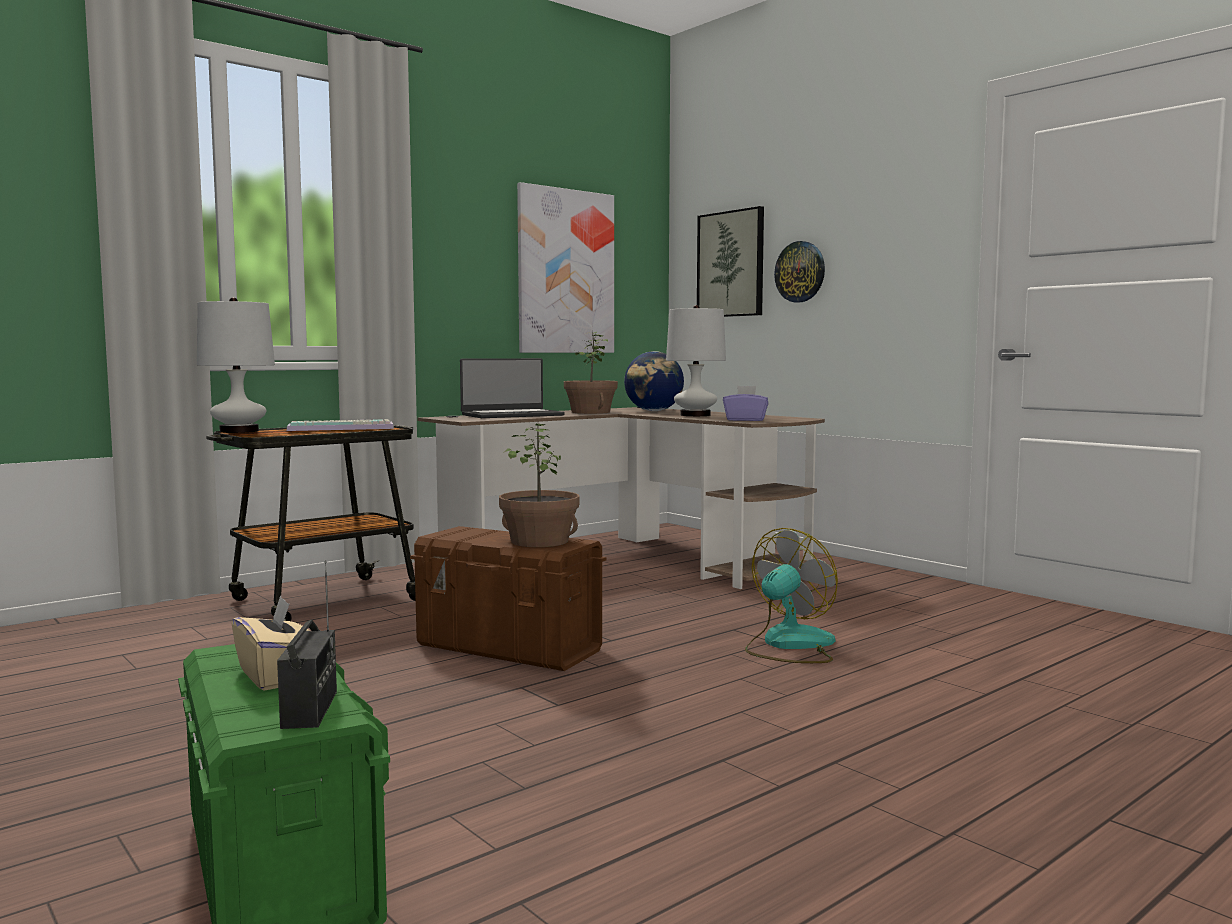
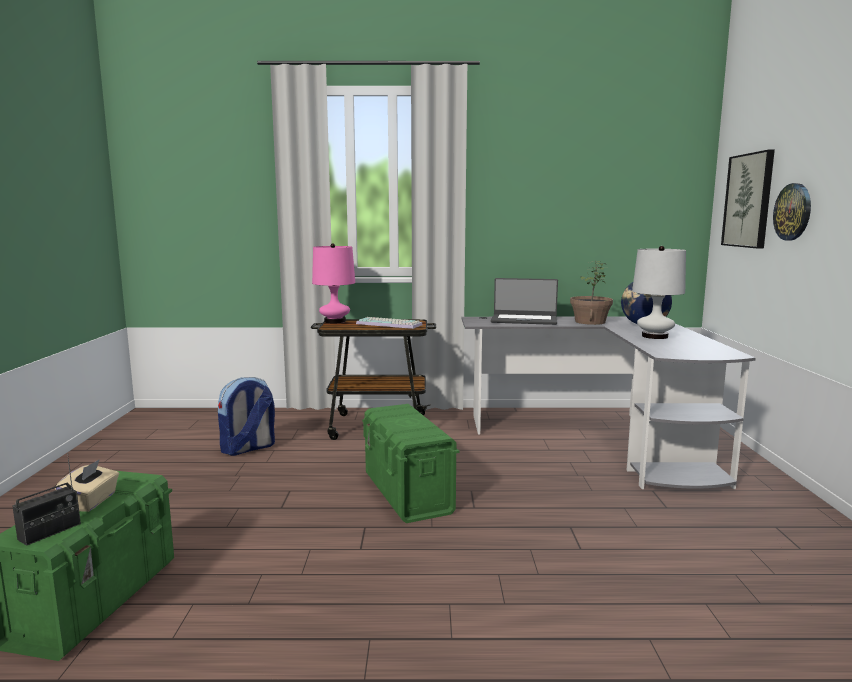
camera: 40 degrees right, 5 degrees up
(149, 664) = (248, 448): none -> backpack
(239, 431) = (335, 321): white table lamp -> pink table lamp
(509, 648) = (407, 493): brown storage box -> green storage box
(540, 541) = (417, 430): potted plant -> none
(565, 272) = (603, 210): picture -> none
(632, 561) = (603, 439): brown desk -> grey desk
(745, 420) = (669, 350): purple tissue box -> none
(788, 645) = (585, 557): fan -> none

